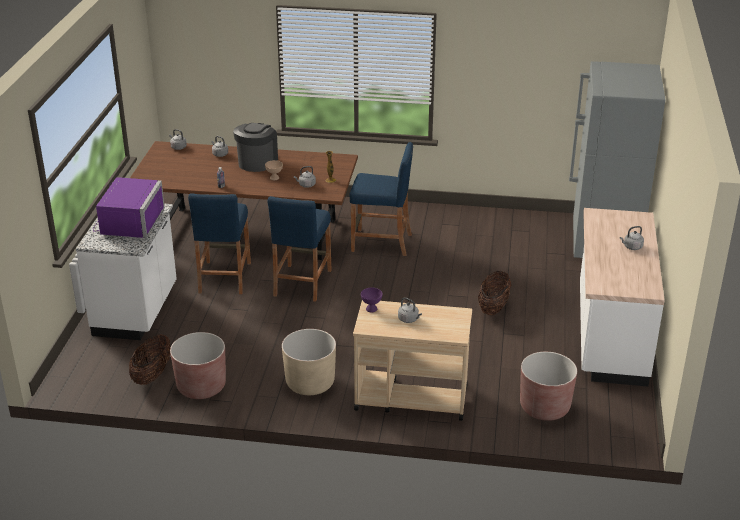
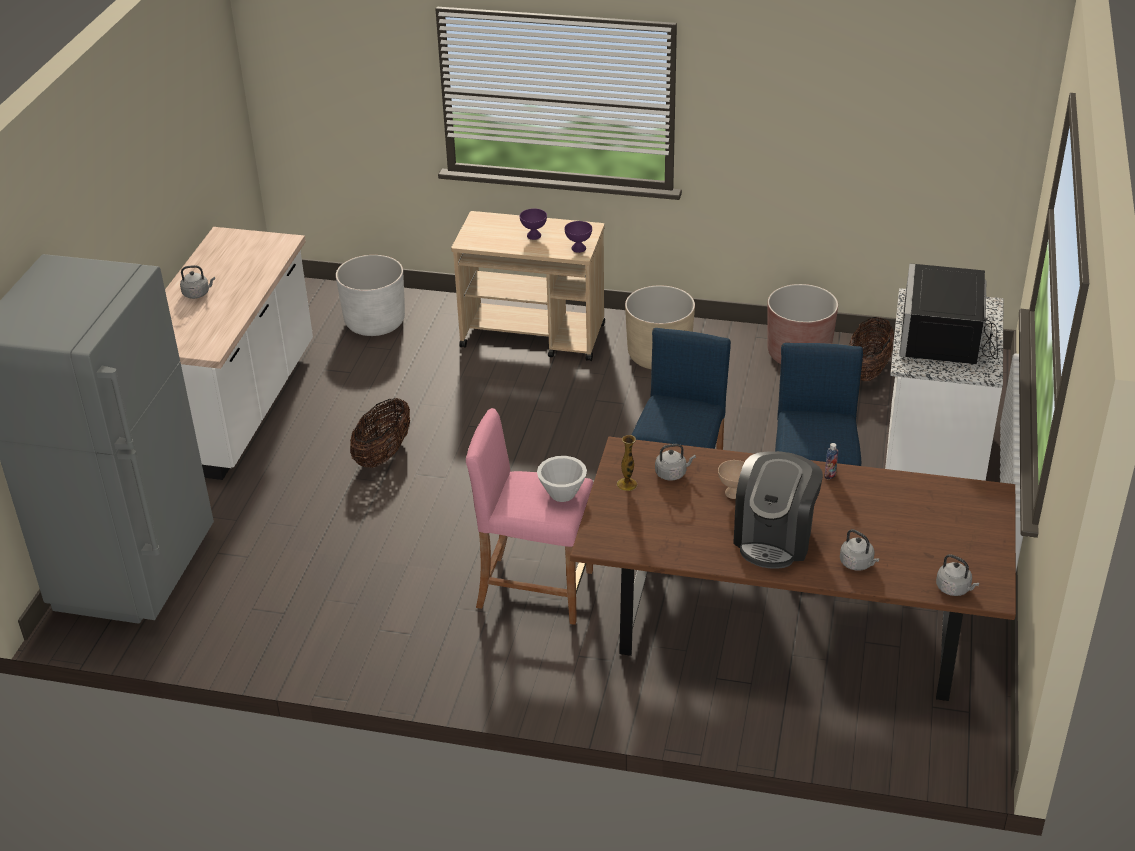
camera: 175 degrees left, 5 degrees up
(128, 222) = (947, 338): purple microwave -> black microwave
(365, 182) = (562, 494): none -> white bowl
(381, 243) = (535, 589): blue stool -> pink stool
(409, 319) = (533, 236): grey kettle -> purple bowl
(544, 407) = (375, 322): brown planter -> white planter

